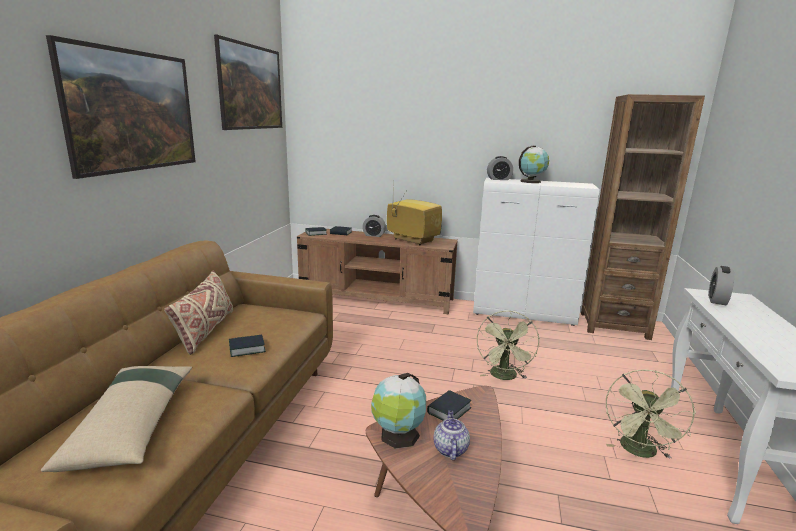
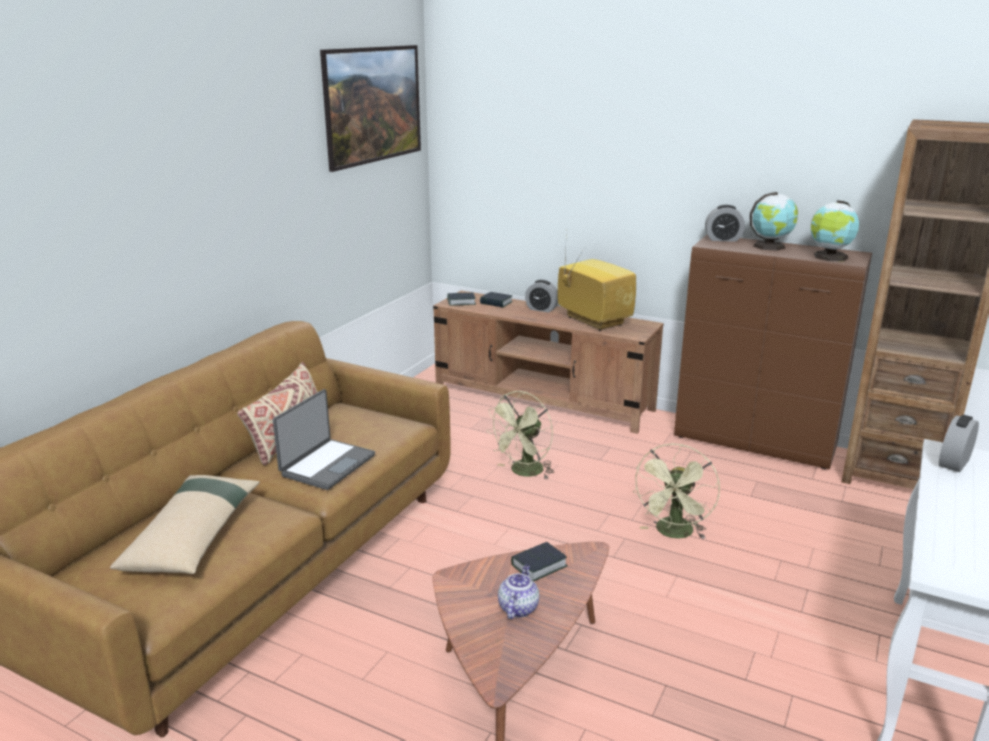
camera: 15 degrees right, 5 degrees up
(138, 140) = (220, 206): picture -> none
(247, 349) = (327, 465): book -> laptop
(398, 436) = (466, 586): globe -> globe (829, 257)
(524, 314) = (755, 443): white cabinet -> brown cabinet
(640, 452) = (809, 655): green fan -> green fan (523, 472)

